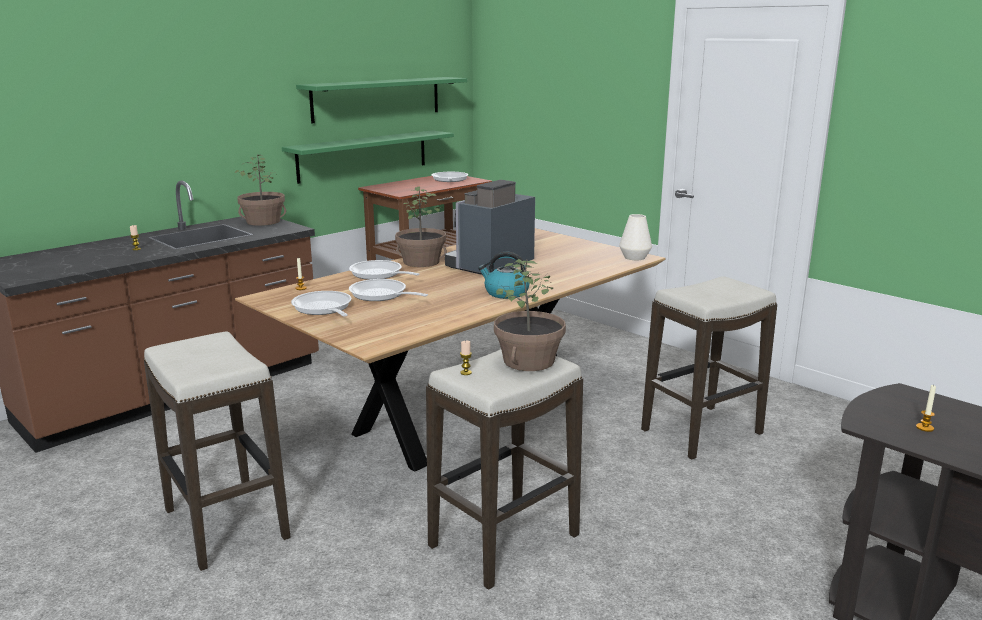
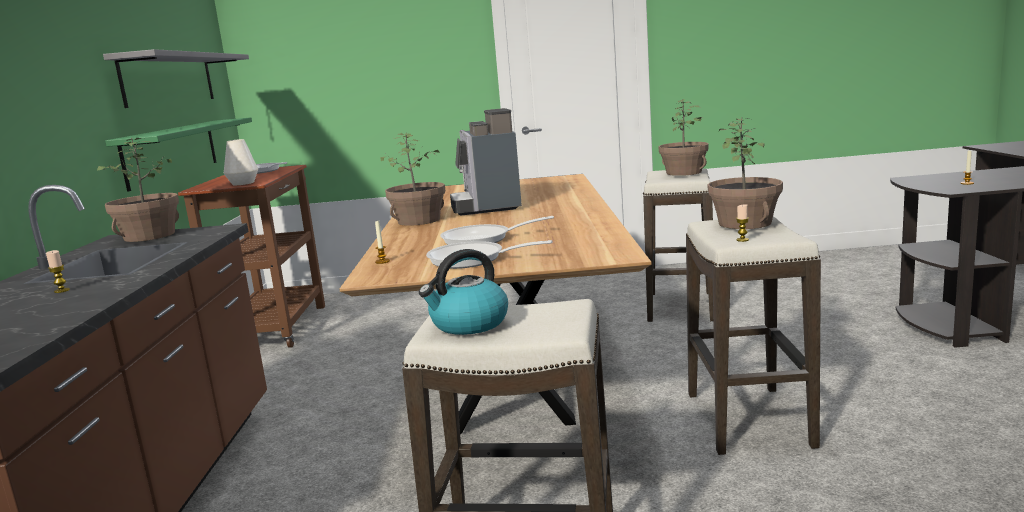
camera: 45 degrees left, 5 degrees down
(377, 99) = (169, 79): green shelf -> grey shelf
(379, 274) = (417, 235): frying pan -> none
(505, 293) = (571, 210): kettle -> kettle (468, 324)
(635, 257) = (566, 178): white vase -> white vase (243, 183)
(730, 290) = (683, 172): none -> potted plant

